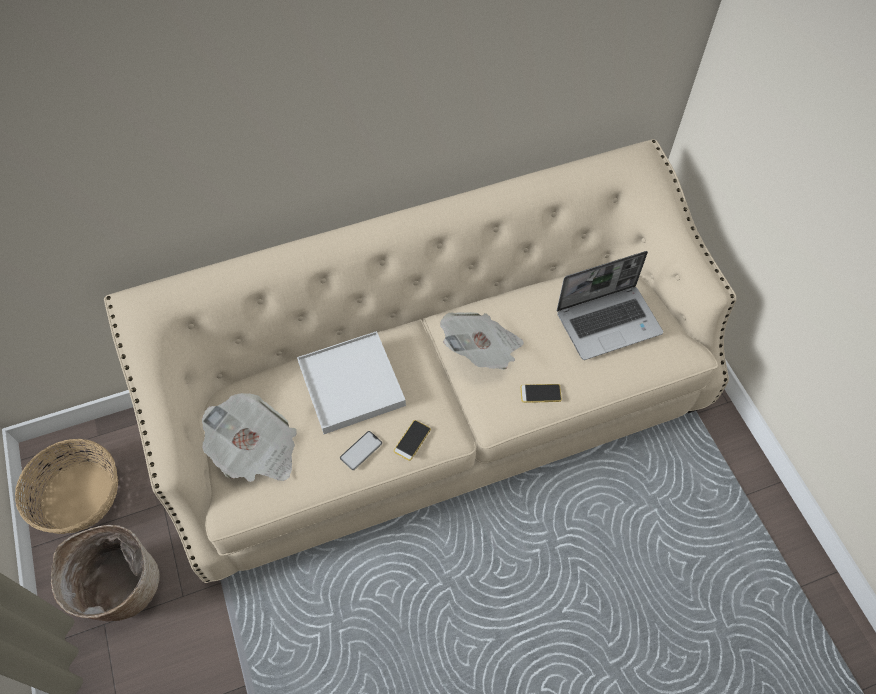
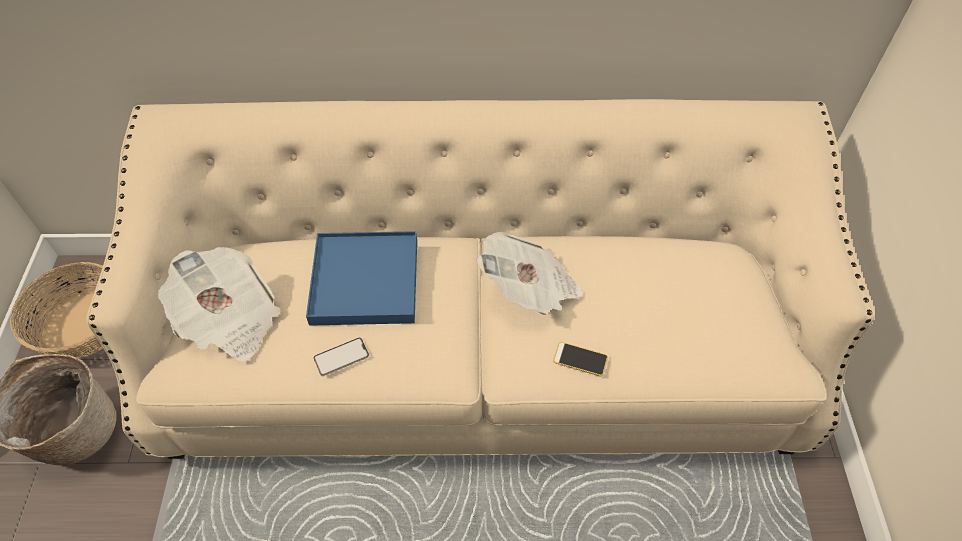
camera: 20 degrees right, 5 degrees down
(351, 384) = (365, 281): white tray -> blue tray
(412, 440) = (404, 364): phone -> none
(609, 322) = (698, 302): laptop -> none

